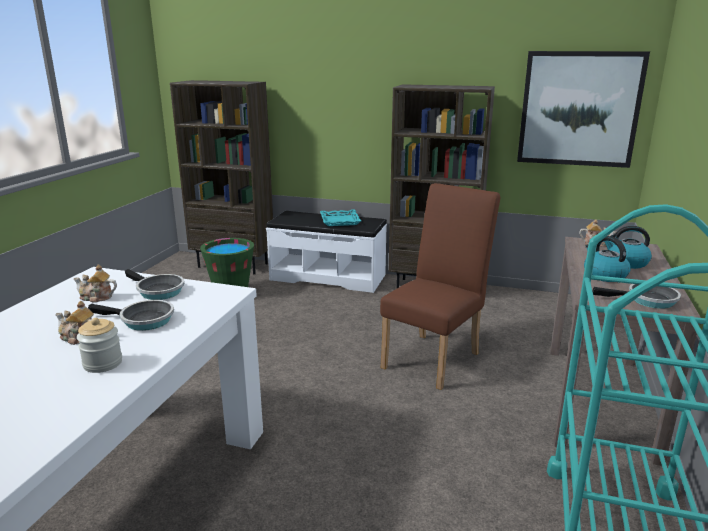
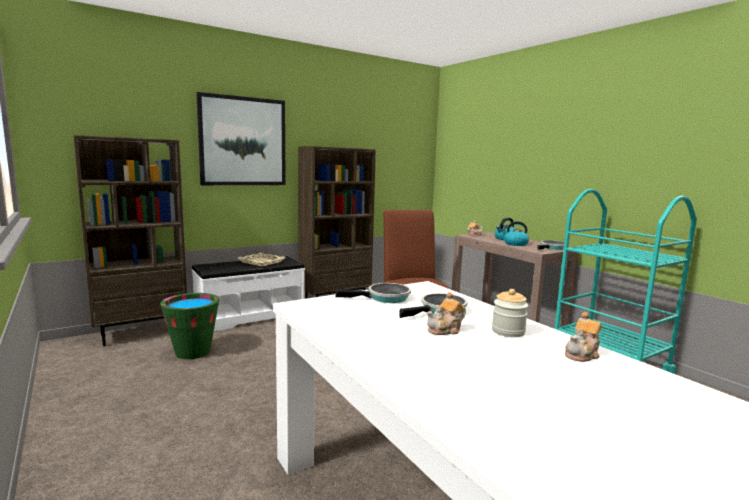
camera: 50 degrees left, 10 degrees down
(96, 297) = (361, 313): teapot -> teapot (582, 354)
(340, 221) = (262, 262): turquoise tray -> beige tray
(579, 109) = (401, 164): picture -> picture (243, 141)

